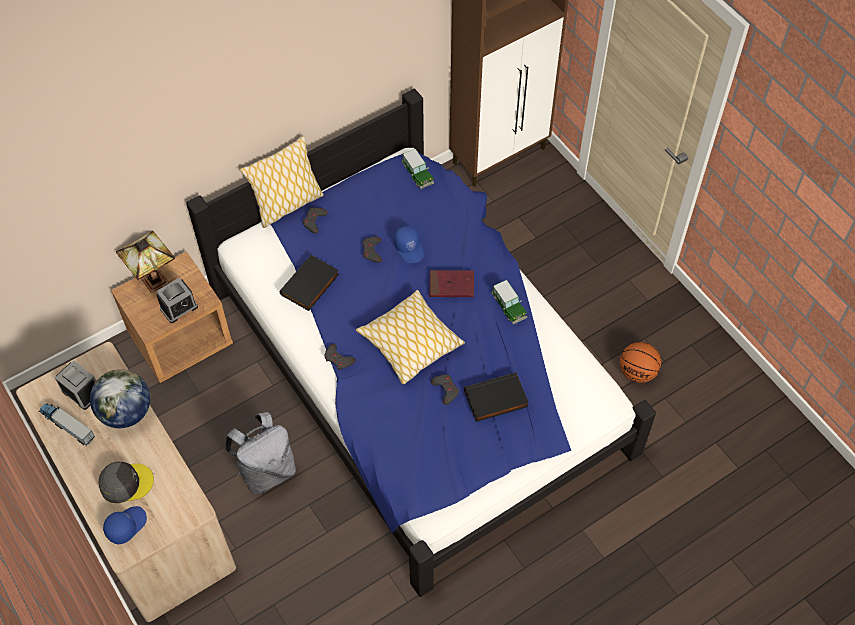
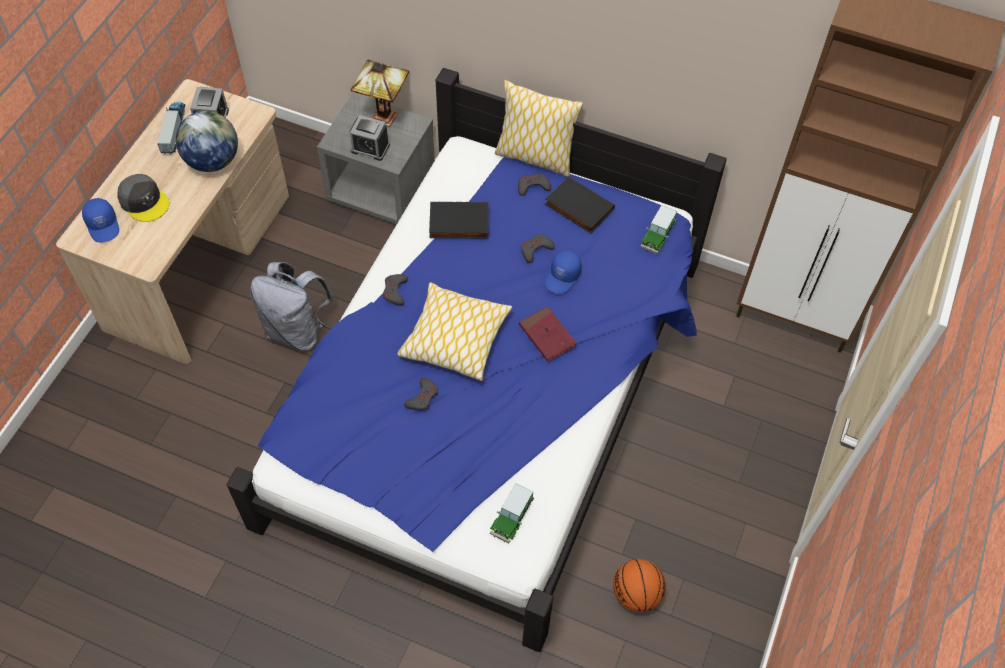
camera: 55 degrees right, 0 degrees up
(126, 525) = (103, 225): blue cap -> blue cap turned 60 degrees clockwise
(181, 339) = (382, 189): brown nightstand -> grey nightstand
(496, 400) = (442, 448): black book -> black book (578, 208)
(509, 307) = (562, 400): toy car -> toy car (511, 517)

